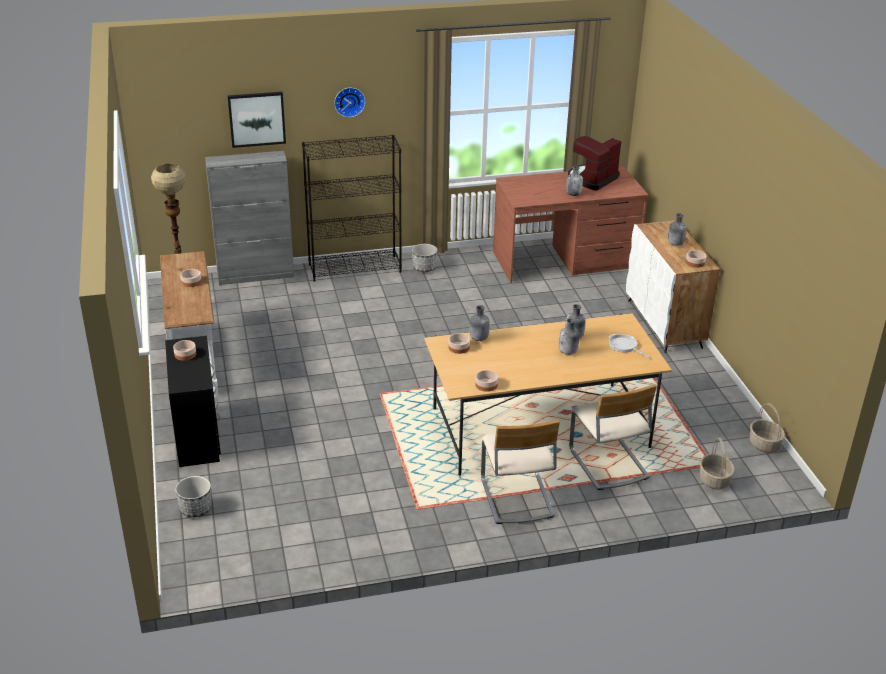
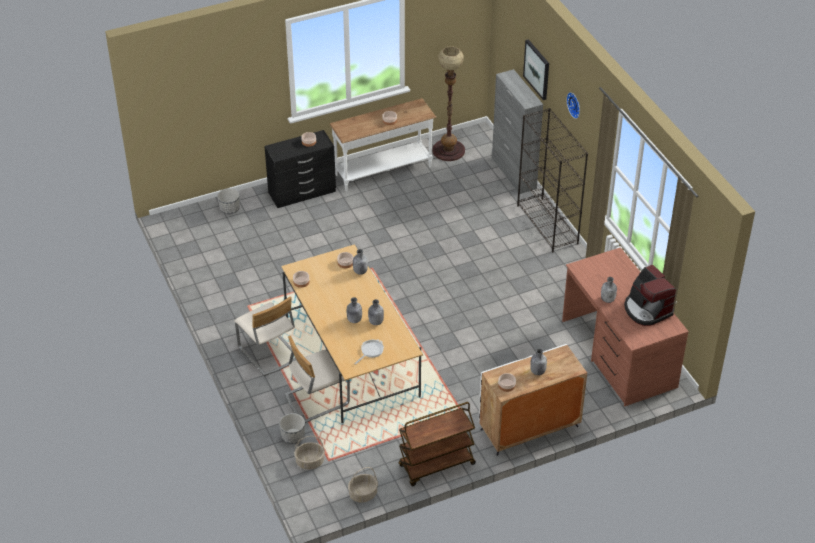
camera: 80 degrees right, 10 degrees up
(424, 268) = (565, 265): planter -> planter (293, 436)
(516, 497) = (268, 353): beige chair -> beige chair turned 105 degrees counterclockwise
(592, 179) = (647, 310): coffee machine -> coffee machine turned 150 degrees counterclockwise
(718, 388) = (436, 465): none -> brown cart

